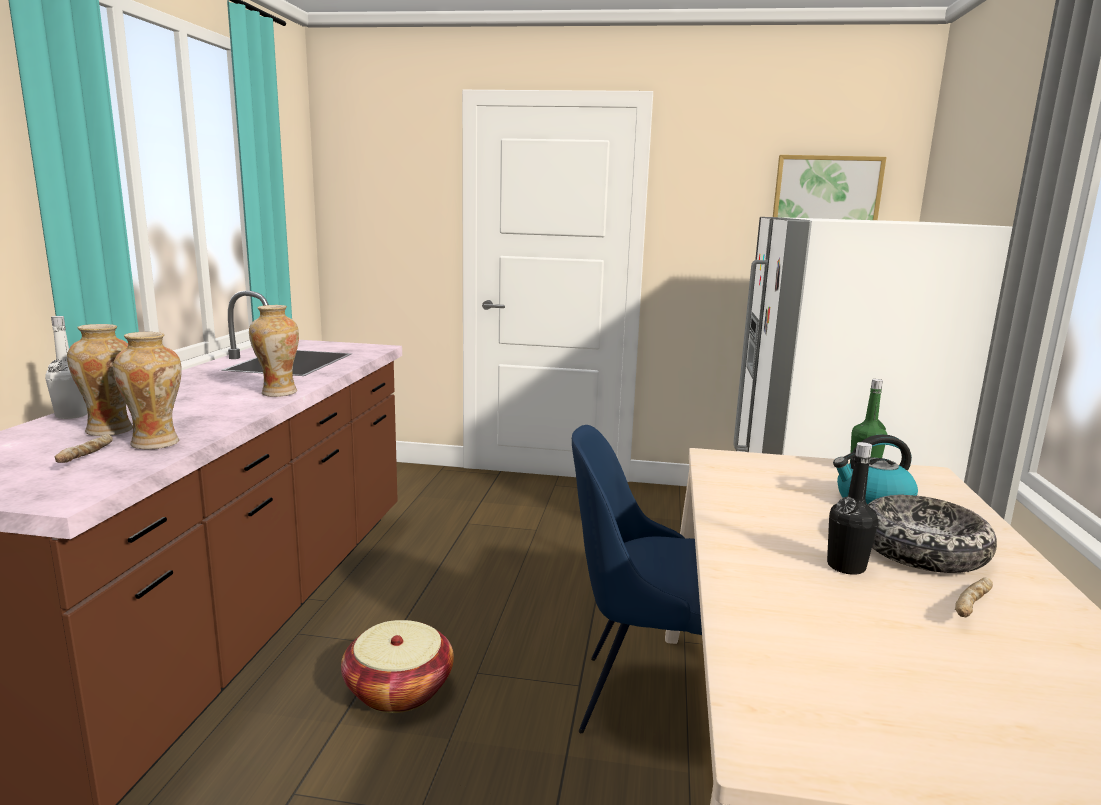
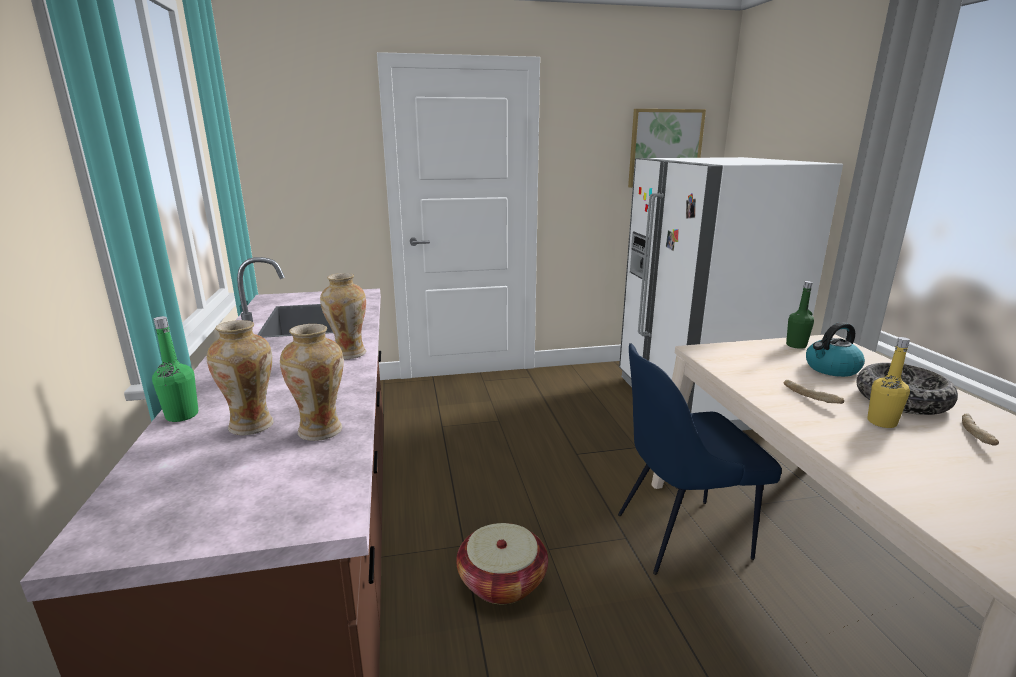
camera: 20 degrees left, 5 degrees up
(72, 415) = (182, 415): white bottle -> green bottle
(87, 458) = (278, 462): bread -> bread (811, 397)
(846, 566) = (881, 422): black bottle -> yellow bottle

